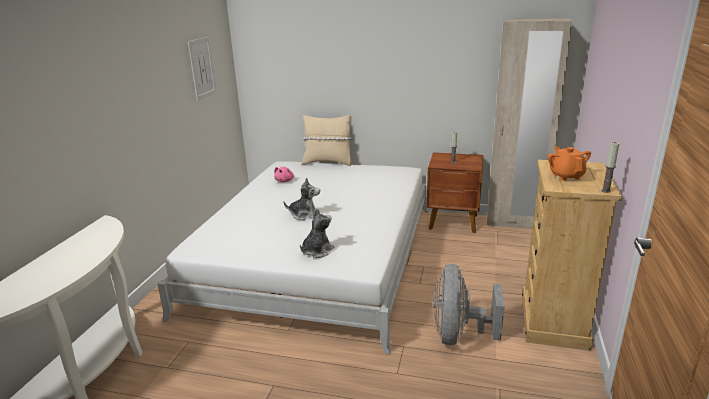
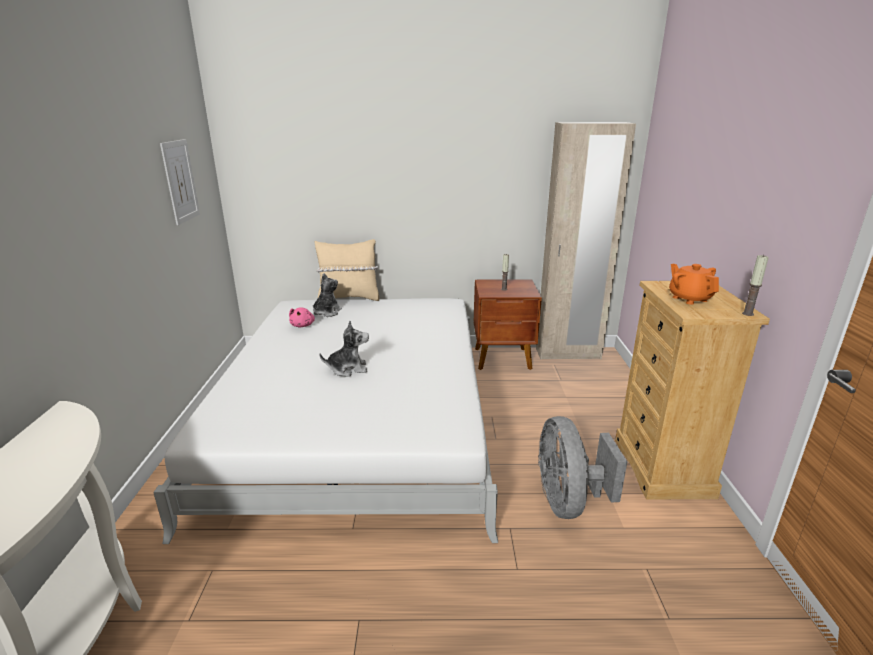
camera: 15 degrees left, 0 degrees up
(317, 251) = (384, 418): plush toy -> plush toy (326, 312)

